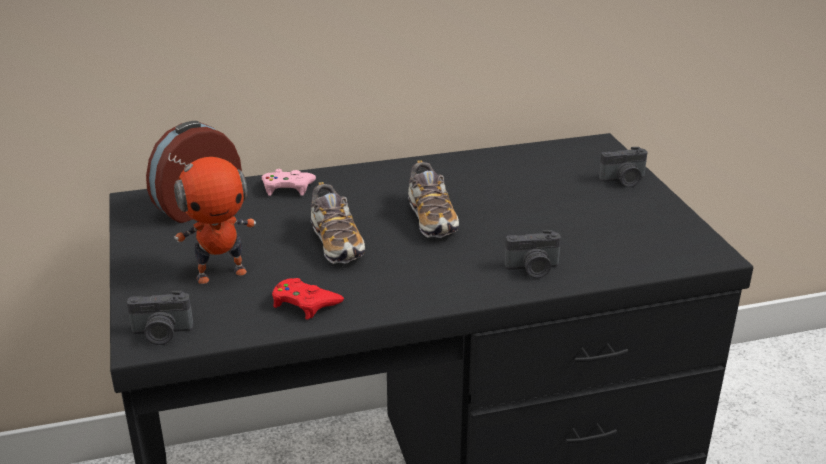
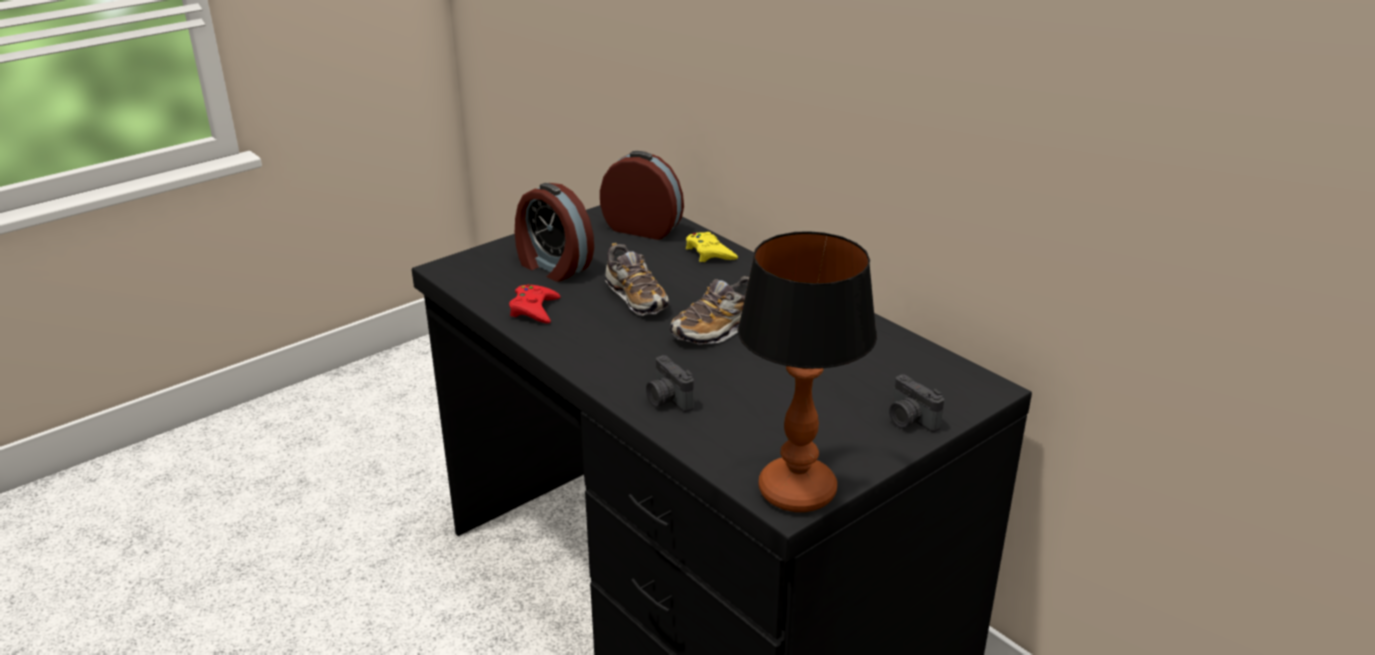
camera: 65 degrees right, 0 degrees up
(162, 334) = (460, 270): camera -> none
(221, 273) = (553, 266): toy robot -> alarm clock
(287, 188) = (709, 253): pink game controller -> yellow game controller
(336, 242) = (636, 298): shoe -> shoe turned 75 degrees counterclockwise
(698, 247) = (796, 492): none -> table lamp

